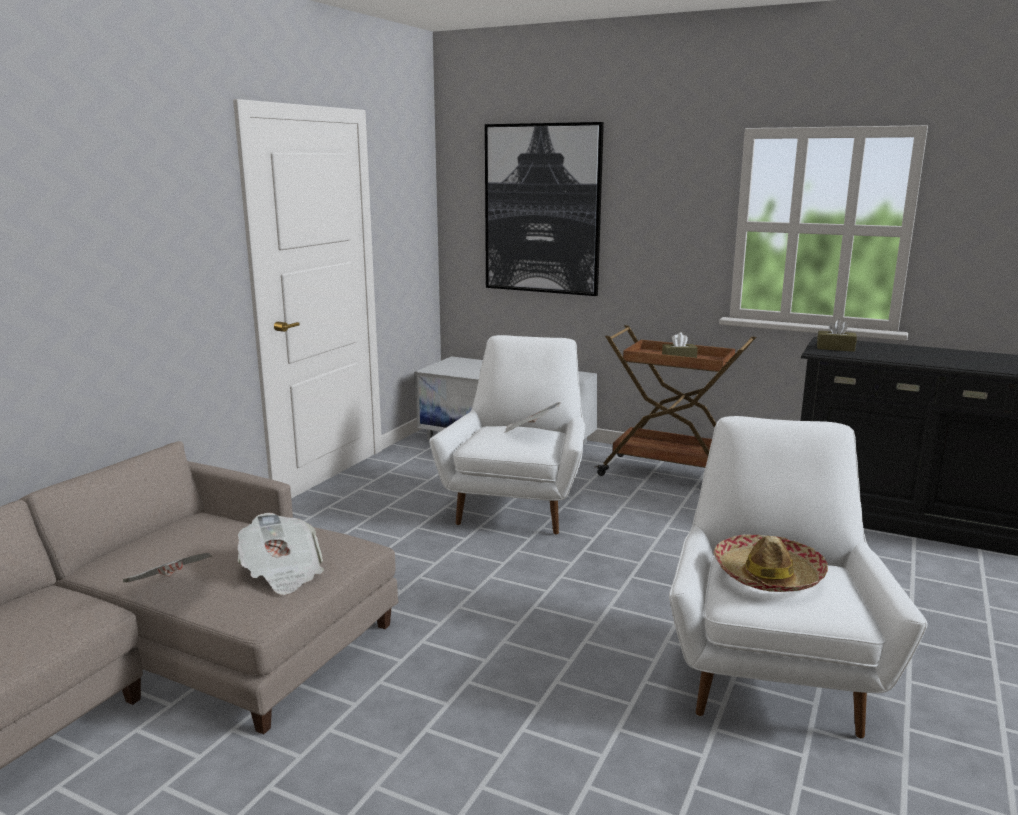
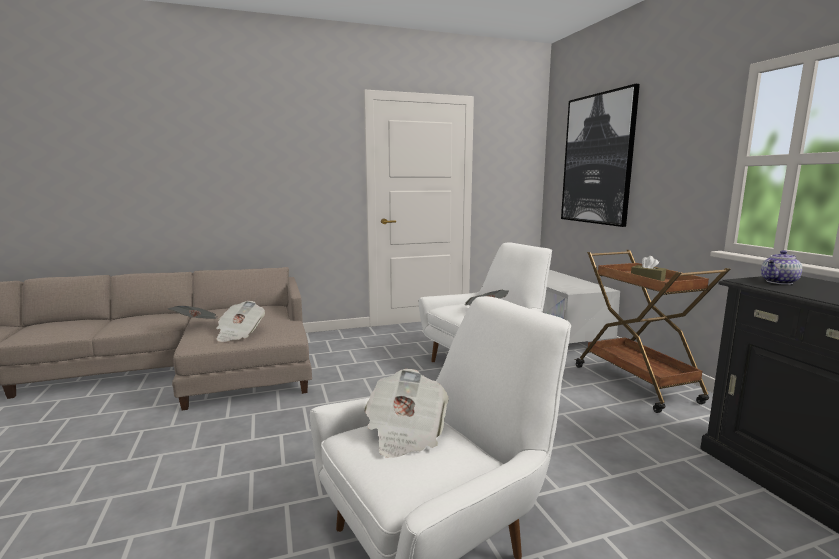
camera: 45 degrees right, 5 degrees down
(767, 575) = (405, 433): hat -> newspaper
(835, 348) = (779, 282): brown tissue box -> teapot

